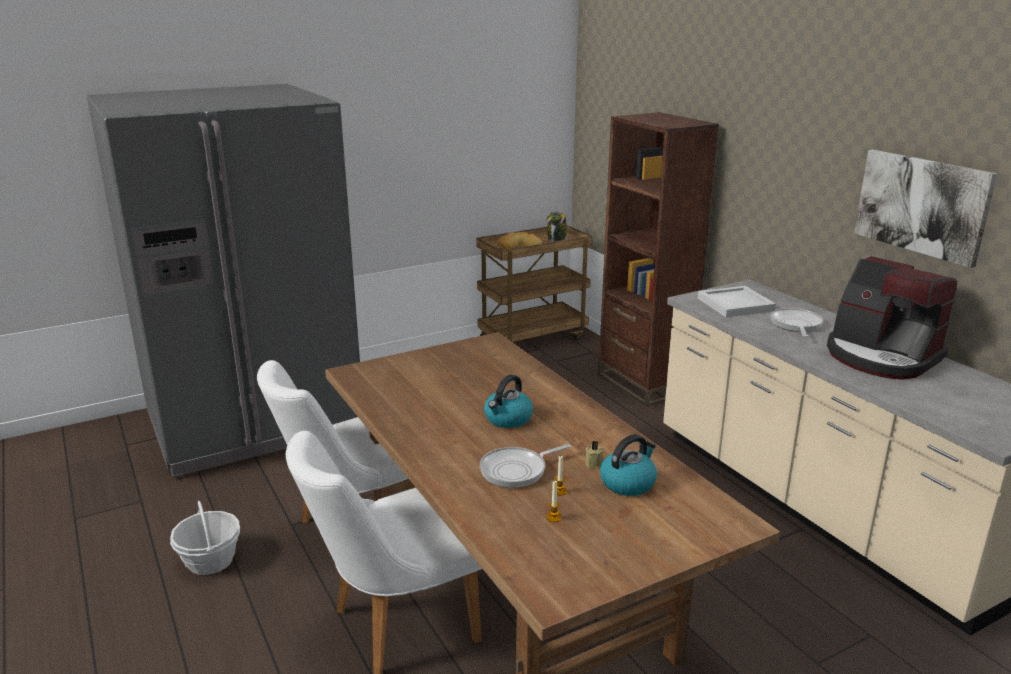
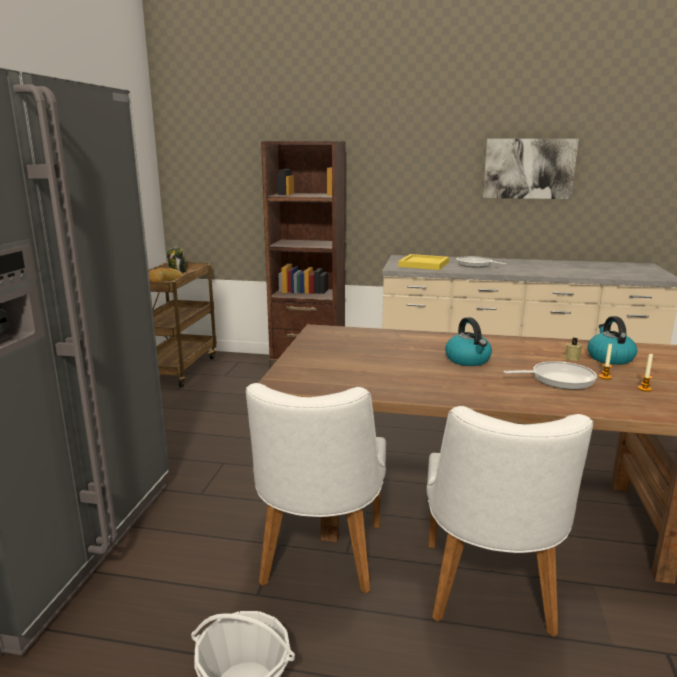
camera: 50 degrees left, 5 degrees down
(517, 470) = (558, 379): frying pan -> frying pan turned 105 degrees counterclockwise
(735, 305) = (424, 264): white tray -> yellow tray
(881, 357) = (543, 266): coffee machine -> none

